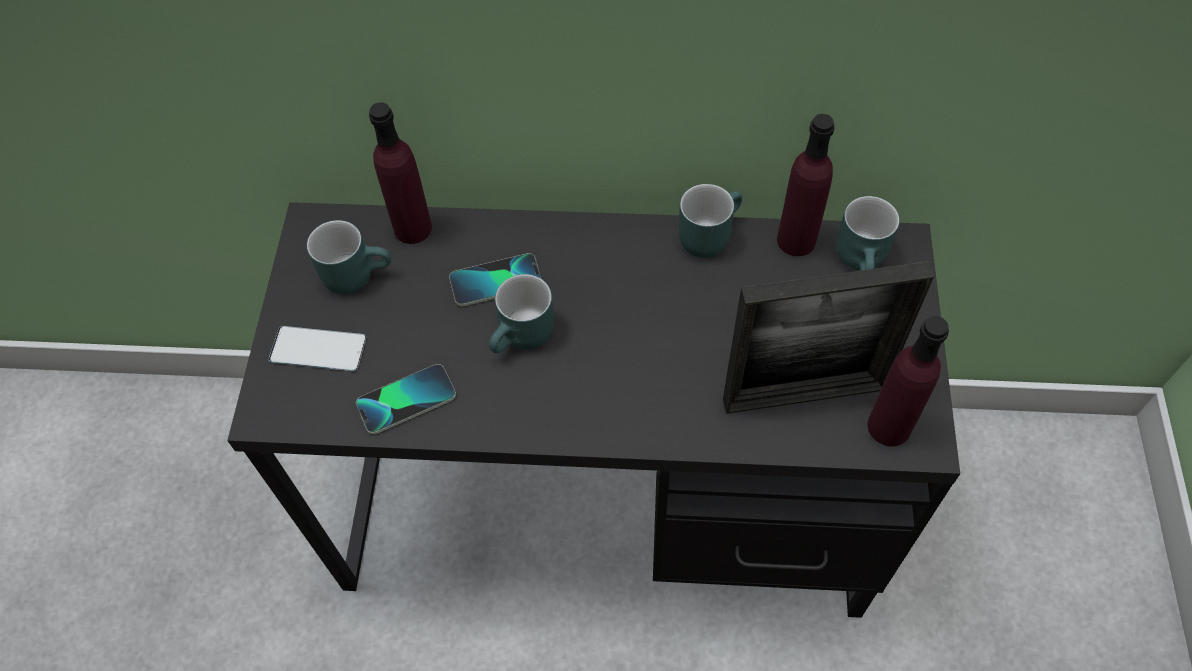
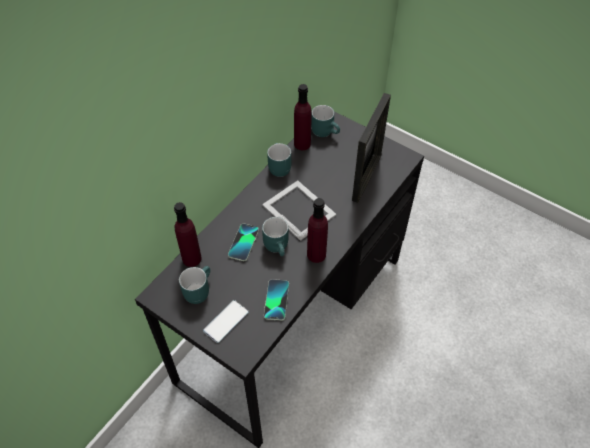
camera: 60 degrees left, 5 degrees down
(633, 322) = (299, 209): none -> picture frame
(889, 426) = (395, 162): purple bottle -> purple bottle (316, 254)

